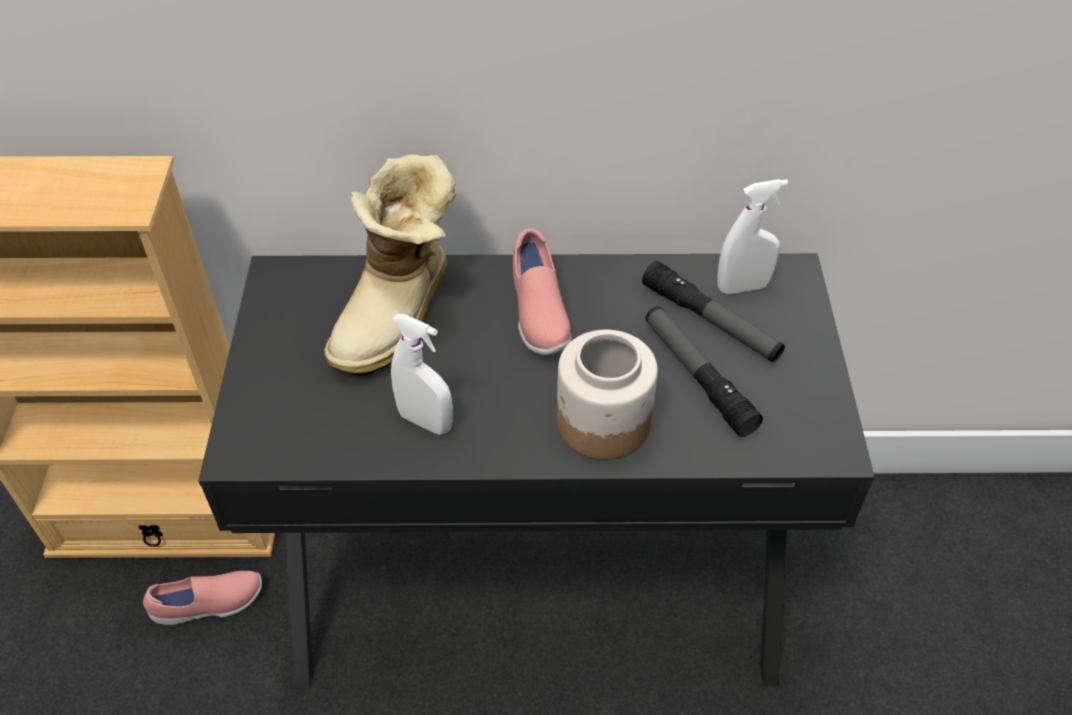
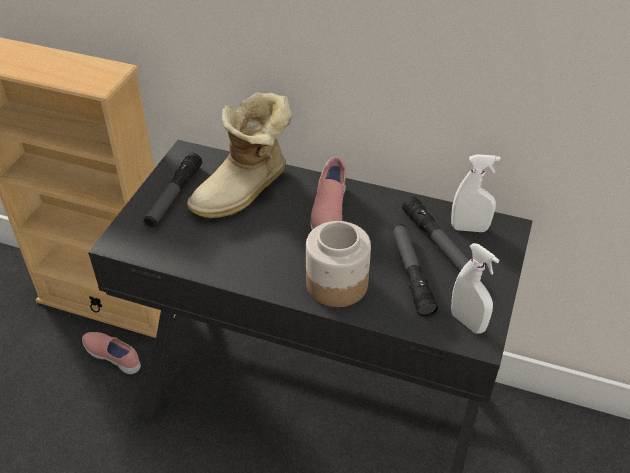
camera: 20 degrees right, 5 degrees down
(209, 605) = (113, 356): pink shoe -> pink shoe turned 150 degrees counterclockwise
(292, 351) = (173, 196): none -> flashlight
(425, 421) = (230, 254): white spray bottle -> white spray bottle (467, 322)

